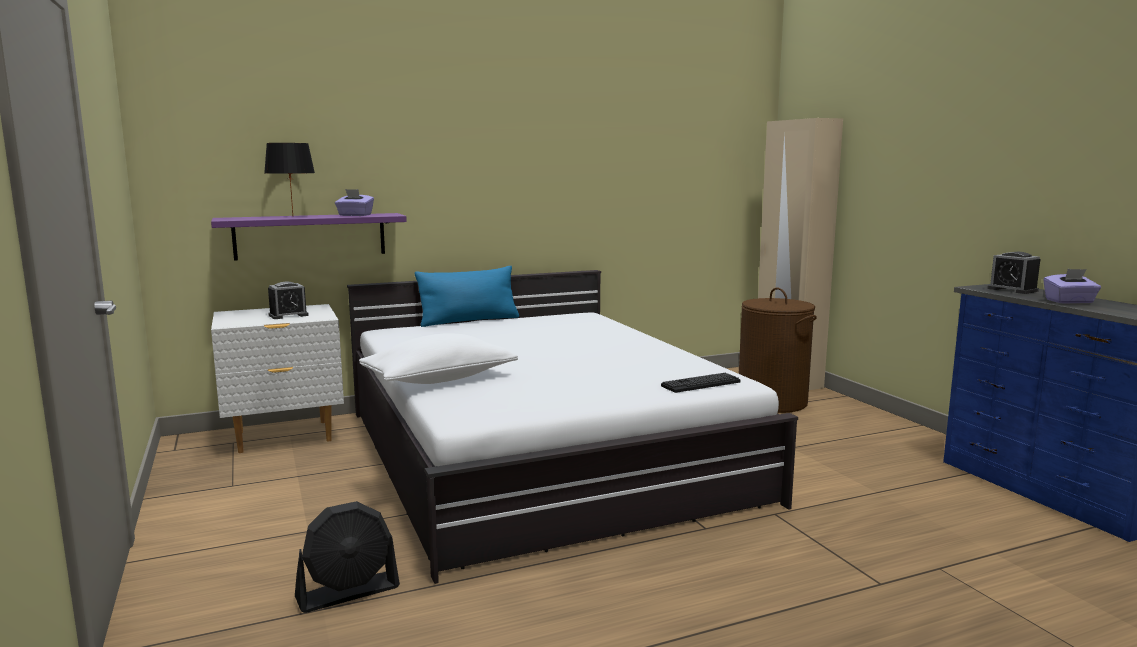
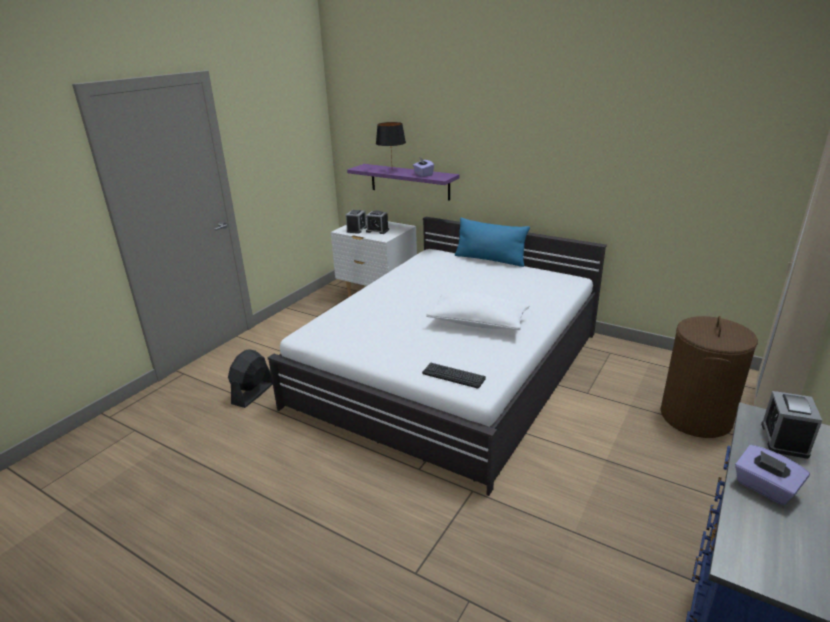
camera: 55 degrees right, 15 degrees up
(250, 320) = (356, 229): none -> alarm clock
(348, 592) = (253, 393): black fan -> black fan turned 90 degrees clockwise
(439, 379) = (360, 303): white pillow -> white pillow (478, 323)

